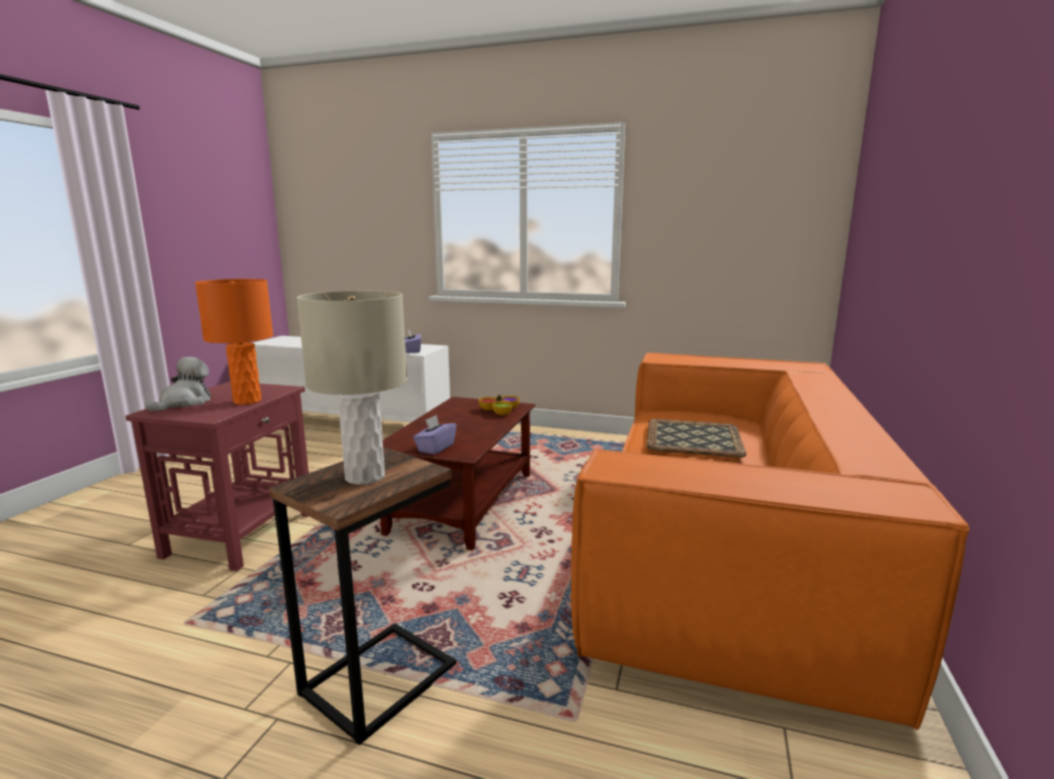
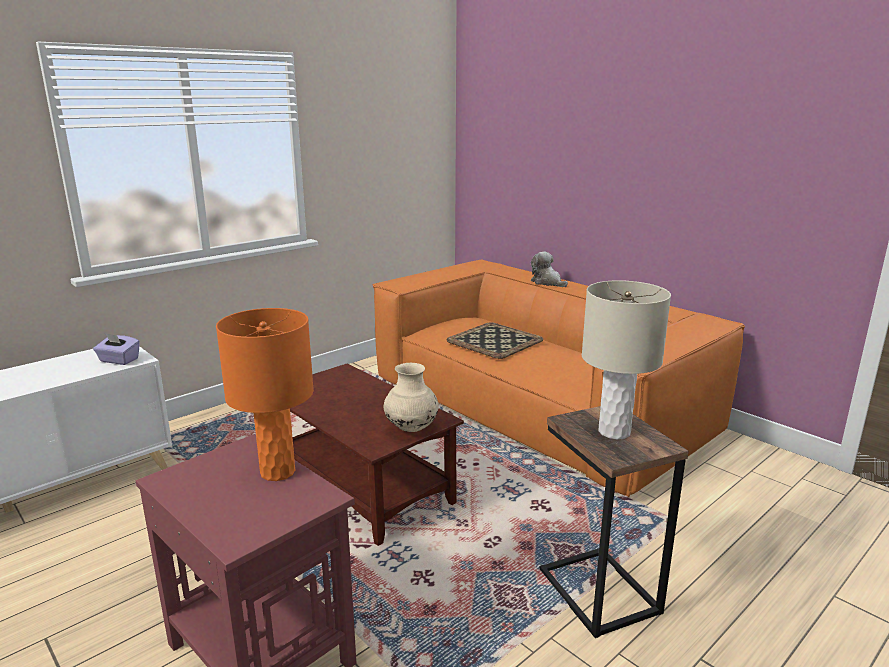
camera: 60 degrees left, 5 degrees up
(184, 403) = (222, 516): plush toy -> plush toy (547, 282)
(435, 448) = (411, 428): purple tissue box -> beige vase
(500, 410) = (345, 380): bowl -> none

